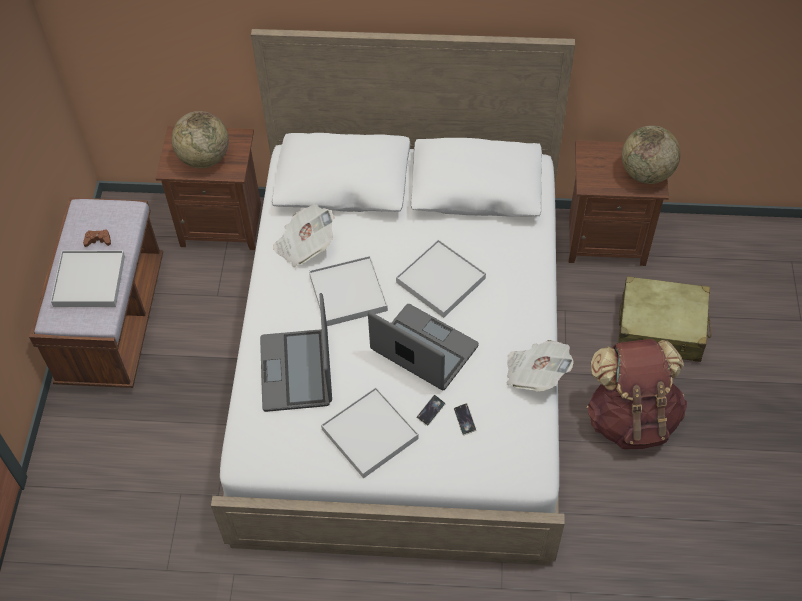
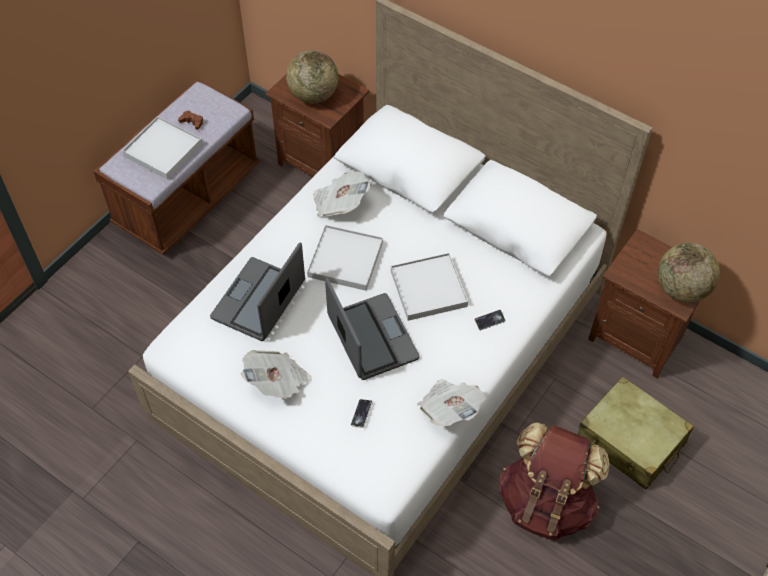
camera: 30 degrees right, 0 degrees up
(370, 434) = (278, 382): white tray -> newspaper
(431, 411) = (339, 391): phone -> phone (489, 321)

